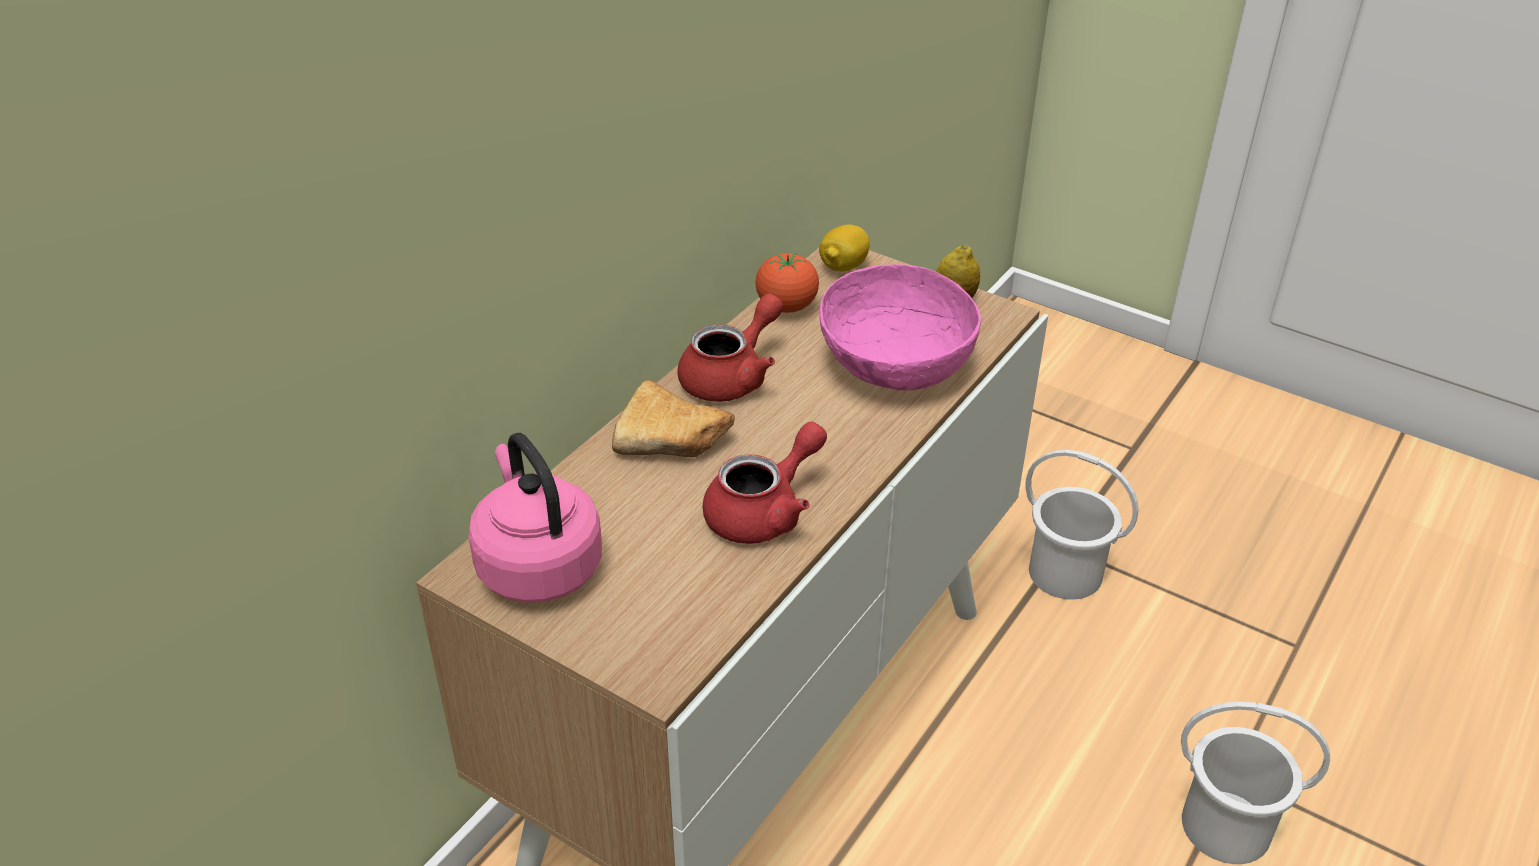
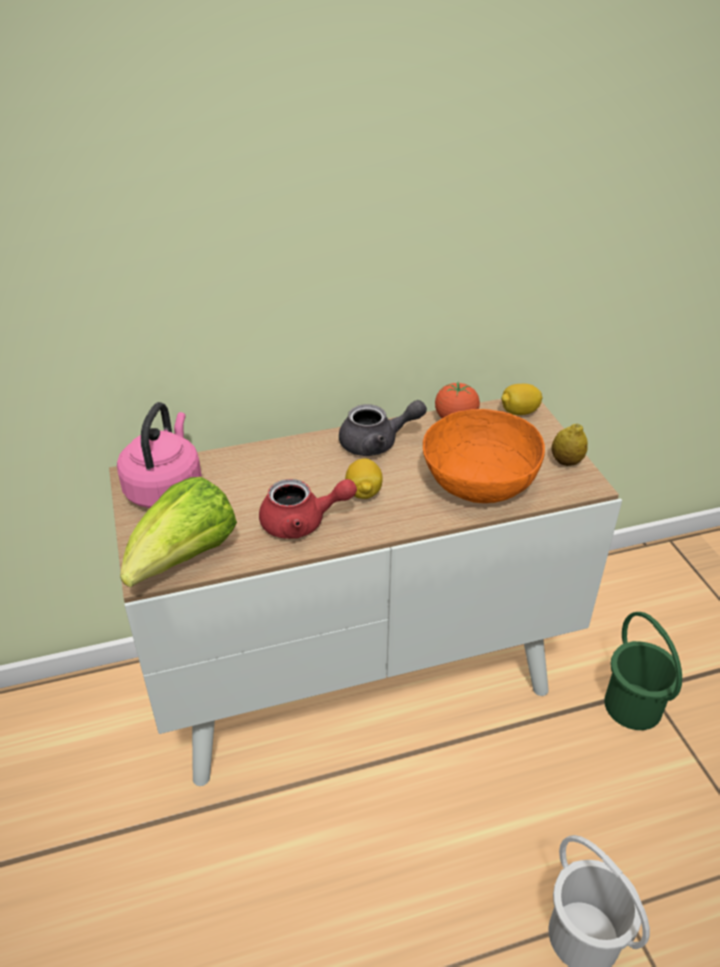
camera: 40 degrees right, 0 degrees up
(676, 441) = (304, 462): bread -> none
(681, 633) = (184, 560): none -> lettuce
(732, 376) = (377, 443): red teapot -> grey teapot
(789, 440) = (363, 492): none -> lemon
(895, 364) = (479, 481): pink bowl -> orange bowl
(1065, 572) = (633, 705): white bucket -> green bucket

